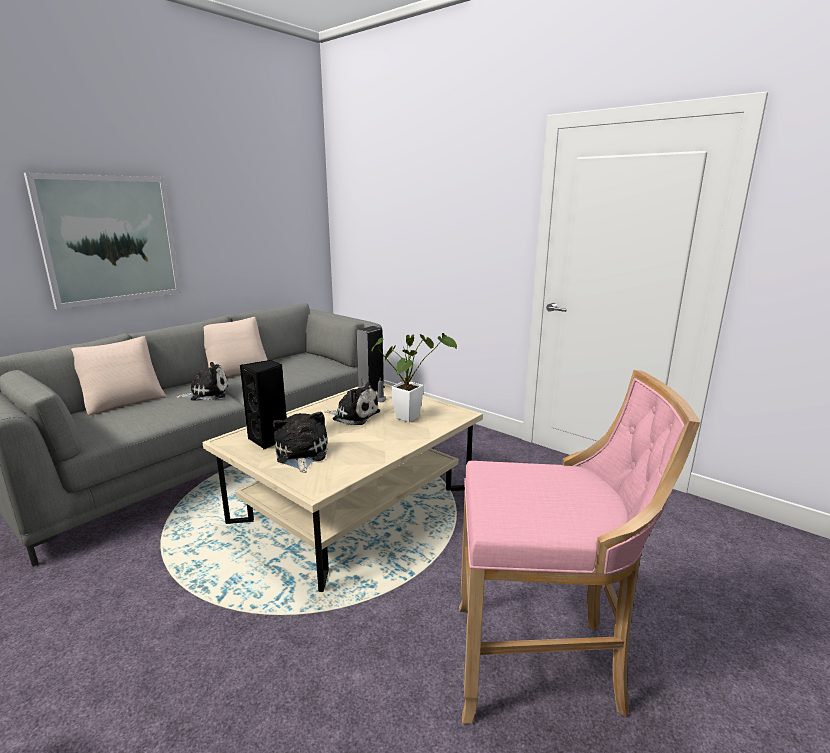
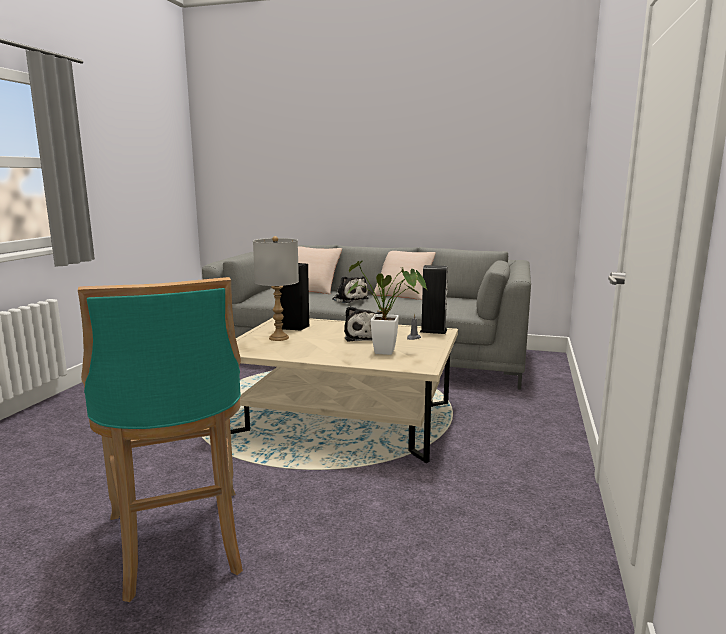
camera: 65 degrees right, 5 degrees down
(110, 239) = (357, 177): picture -> none
(301, 455) = (278, 338): plush toy -> grey table lamp
(541, 662) = (179, 545): pink stool -> turquoise stool

